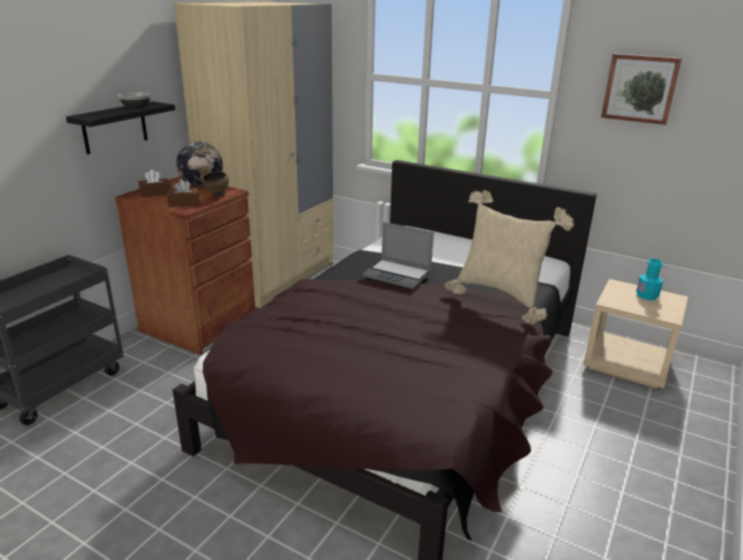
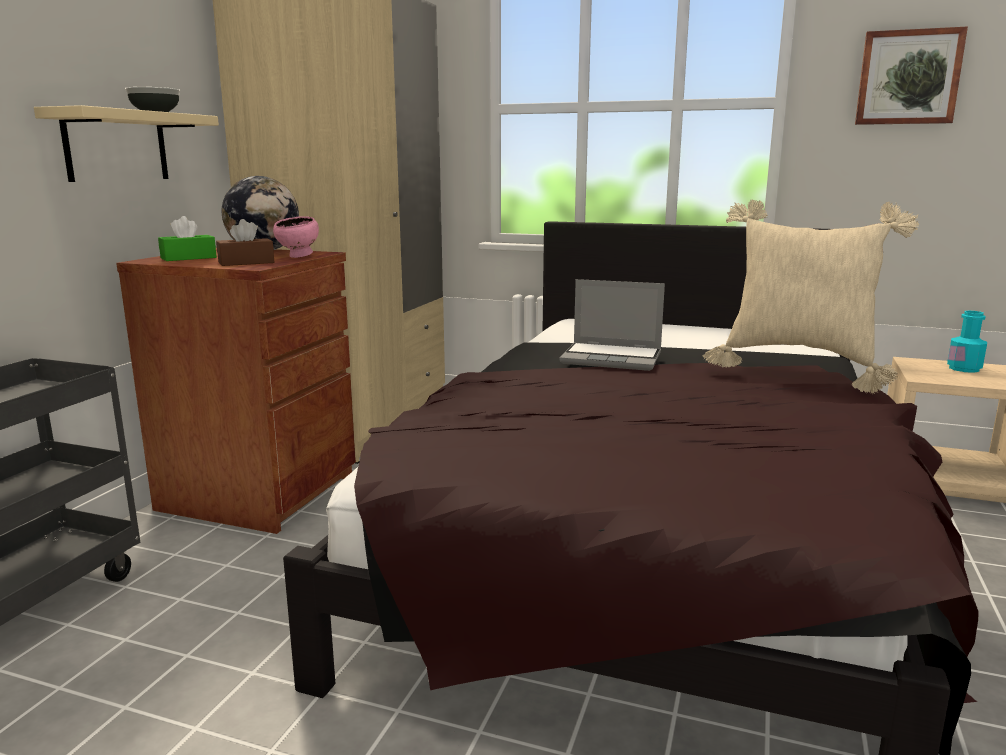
camera: 10 degrees left, 10 degrees down
(115, 127) = (116, 146): black shelf -> beige shelf
(155, 193) = (188, 258): brown tissue box -> green tissue box
(217, 196) = (299, 257): brown bowl -> pink bowl

